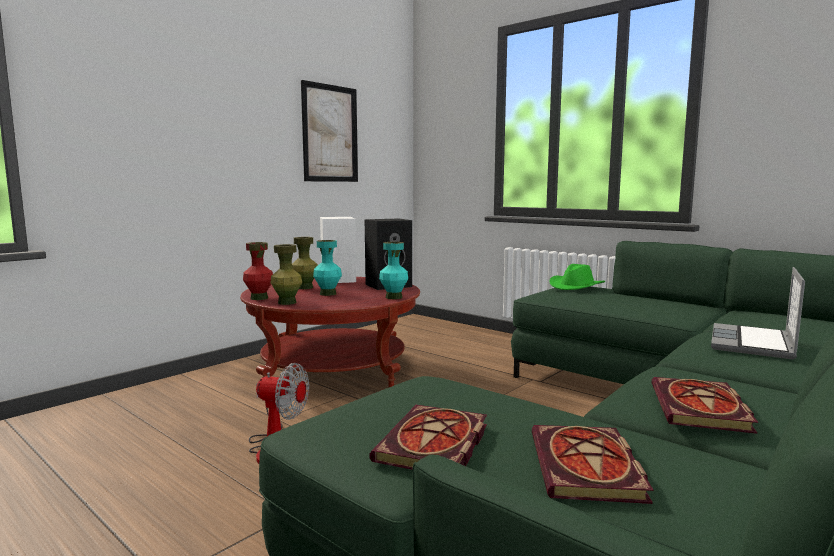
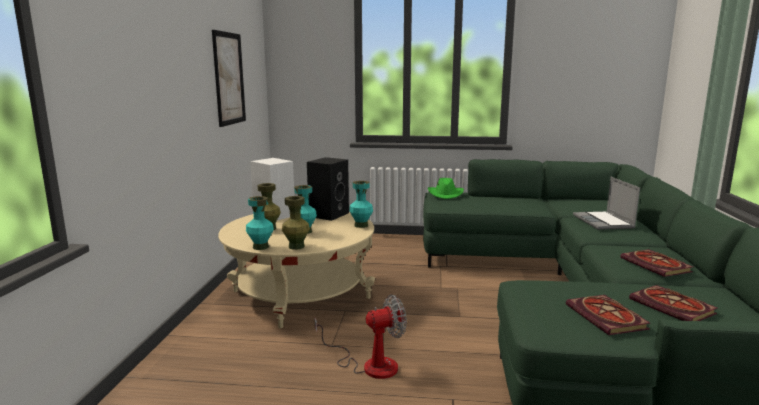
camera: 35 degrees left, 5 degrees up
(259, 298) = (261, 247): red vase -> turquoise vase
(334, 370) = (300, 294): red coffee table -> beige coffee table

